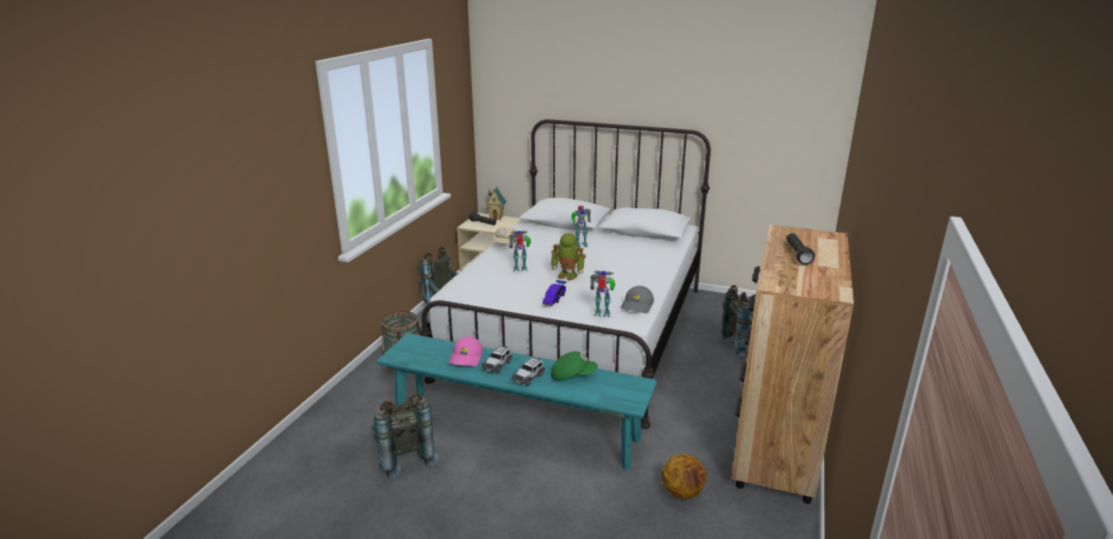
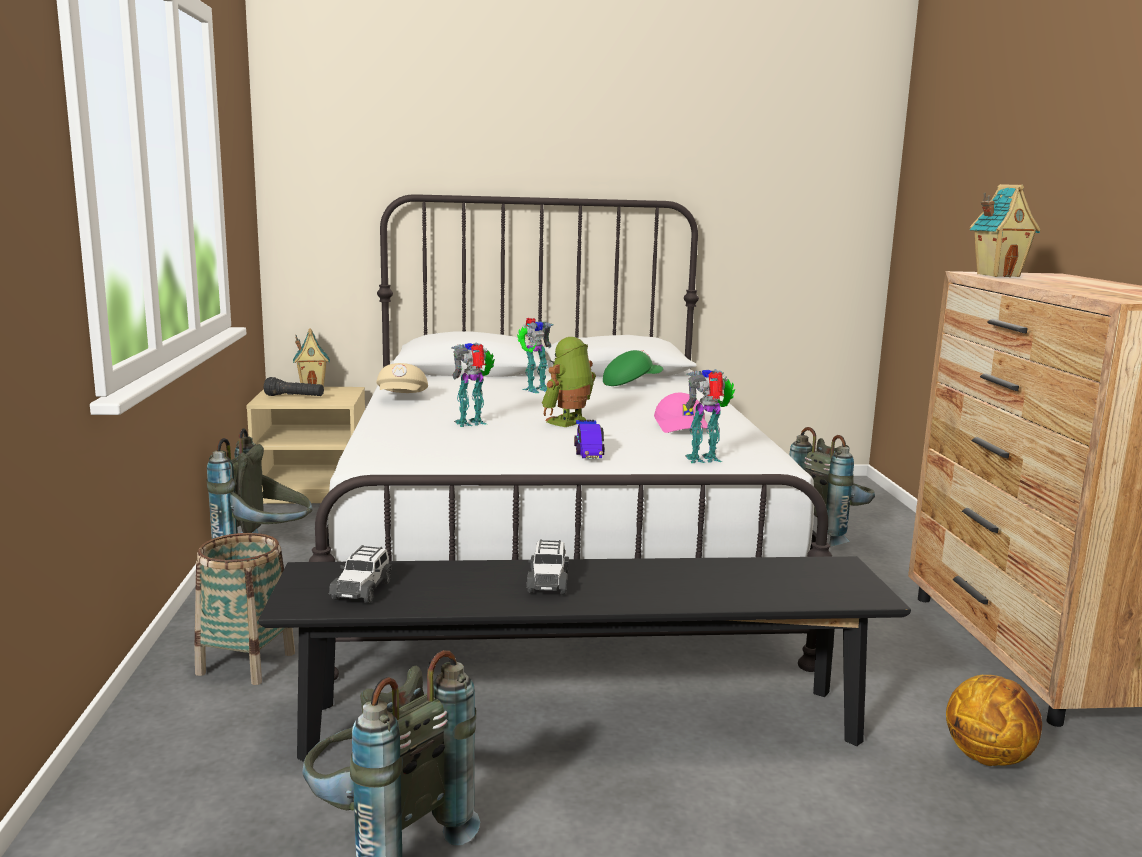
camera: 25 degrees left, 10 degrees down
(467, 358) = (469, 581): pink cap -> pink cap (683, 427)
(515, 428) = (583, 723): turquoise bench -> black bench
(529, 377) = (633, 590): toy car -> toy car (362, 590)
(568, 275) = (569, 423): toy robot -> toy robot turned 135 degrees clockwise
(572, 375) = (710, 573): green cap -> green cap (631, 383)
(637, 306) = (745, 445): grey cap -> none
(785, 236) = (998, 275): none -> toy house
(797, 254) = (1066, 283): black flashlight -> none

